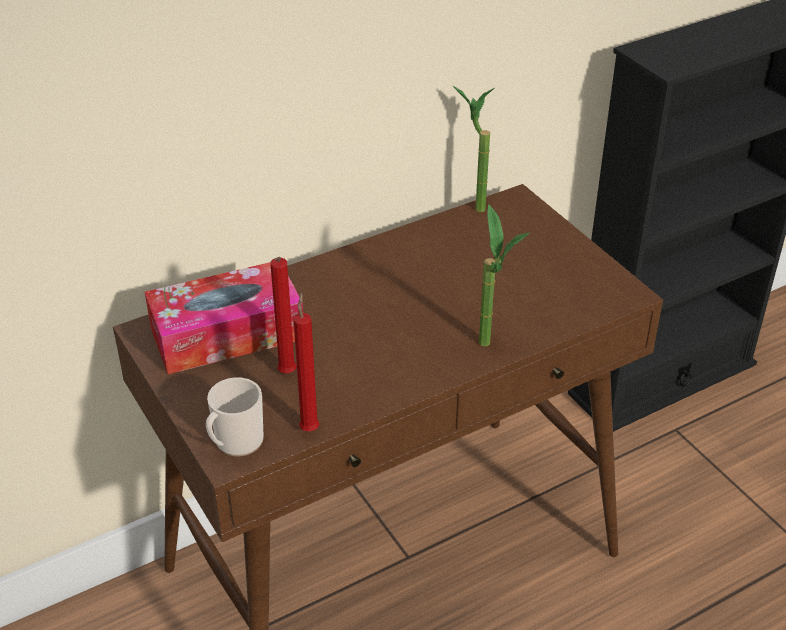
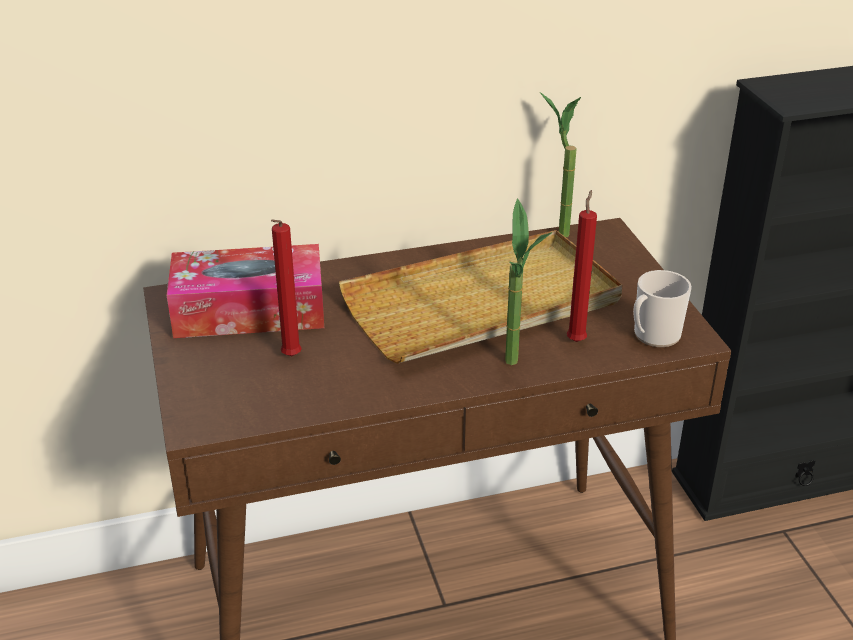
camera: 15 degrees right, 5 degrees down
(235, 443) = (207, 412): mug -> mug (653, 336)
(309, 427) = (289, 411): red candle -> red candle (576, 339)
(438, 291) = (483, 304): none -> beige tray

